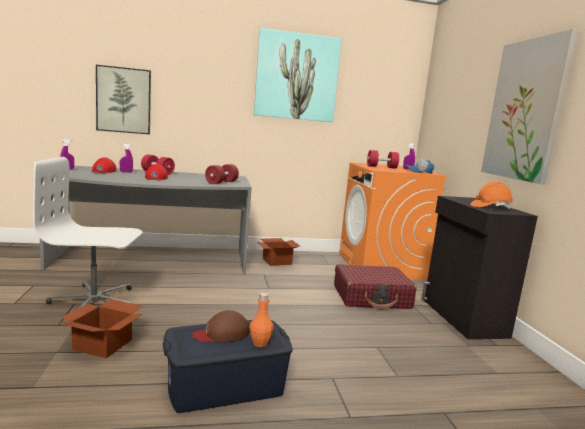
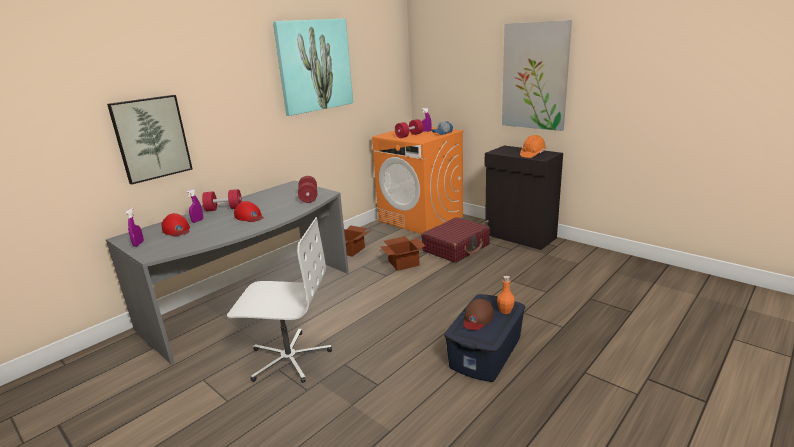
camera: 35 degrees left, 10 degrees up
(94, 301) = (289, 358): white office chair -> white office chair turned 135 degrees counterclockwise
(104, 344) = (370, 378): cardboard box -> cardboard box (404, 263)

